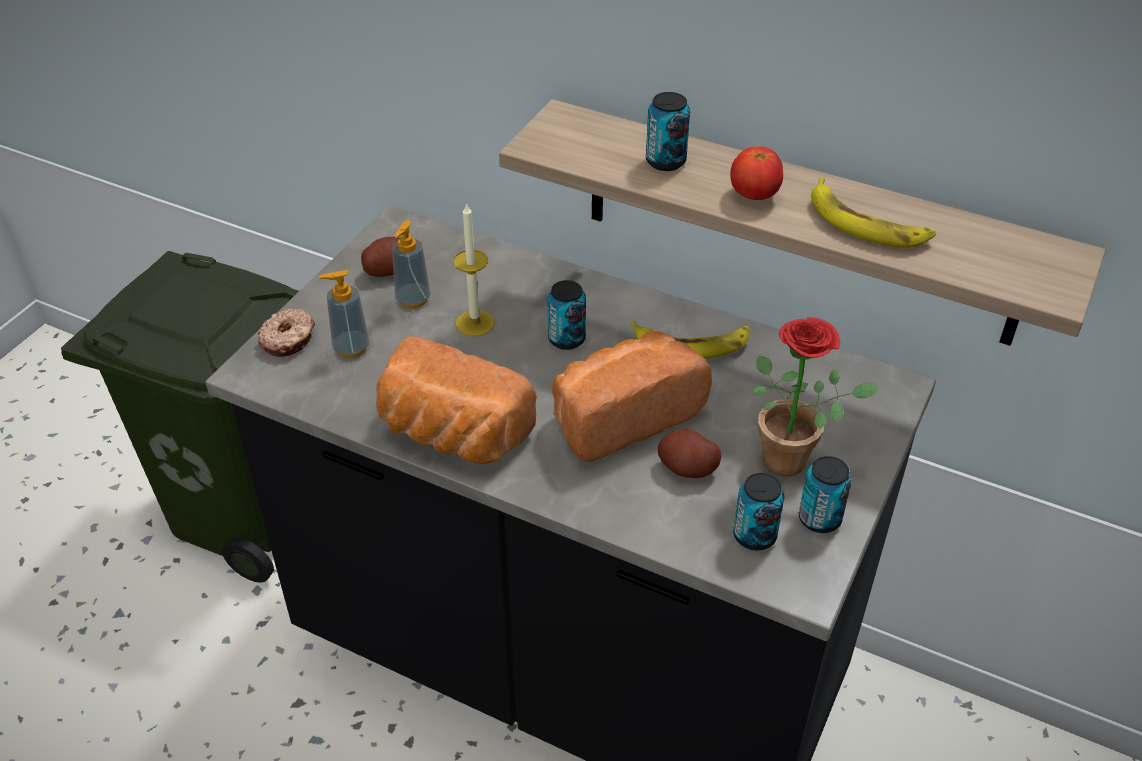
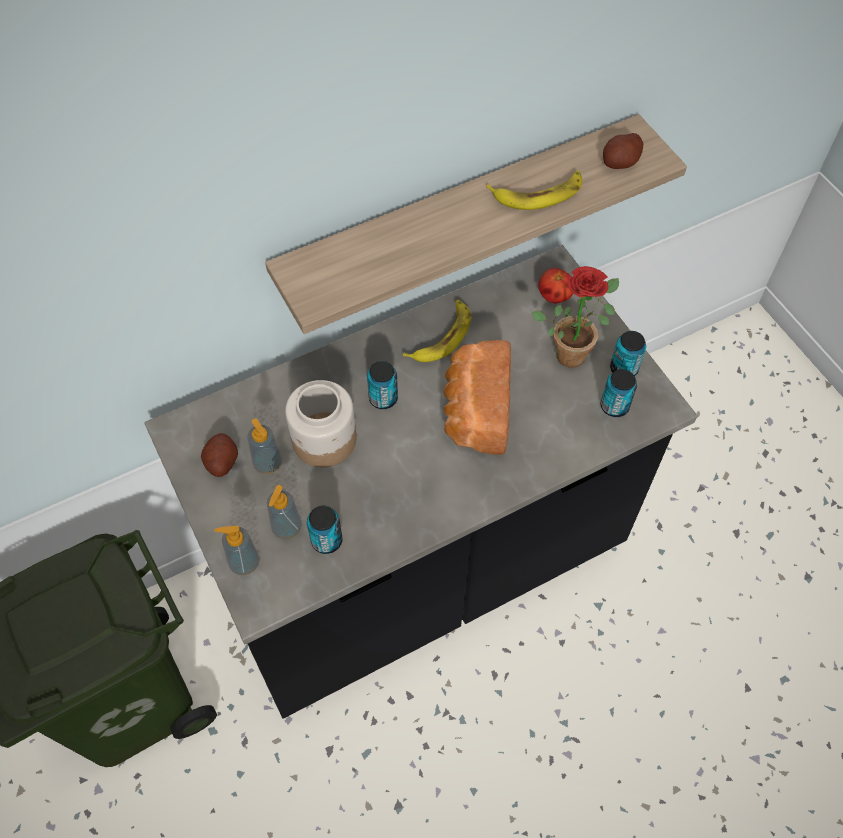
camera: 55 degrees left, 15 degrees up
(289, 340) = (244, 563): donut -> soap dispenser
(451, 435) = (419, 512): bread -> none
(475, 323) = (324, 440): candle -> jar
(665, 161) = (395, 245): can -> can (326, 540)
(687, 468) = (542, 405): potato -> potato (620, 162)
(754, 195) = (468, 225): tomato -> tomato (554, 296)

